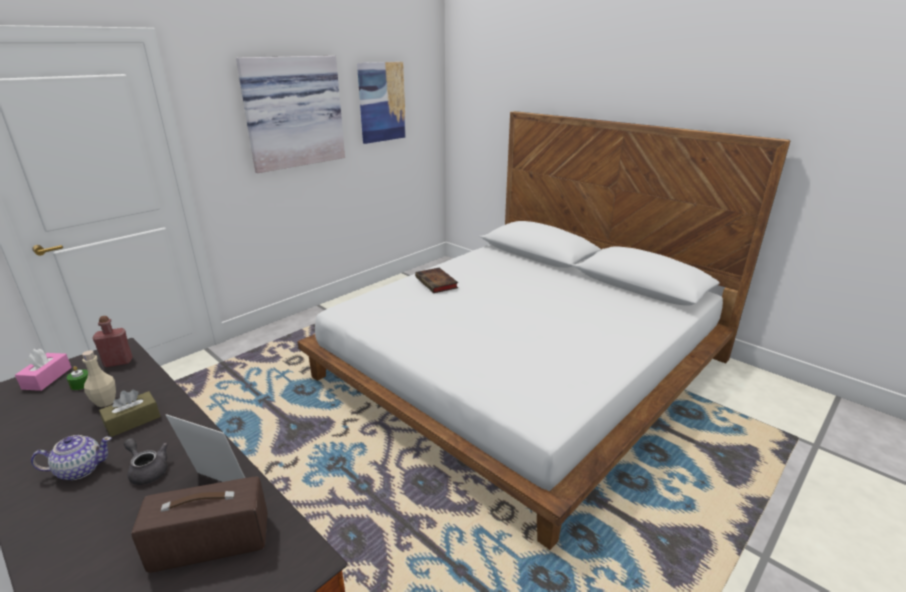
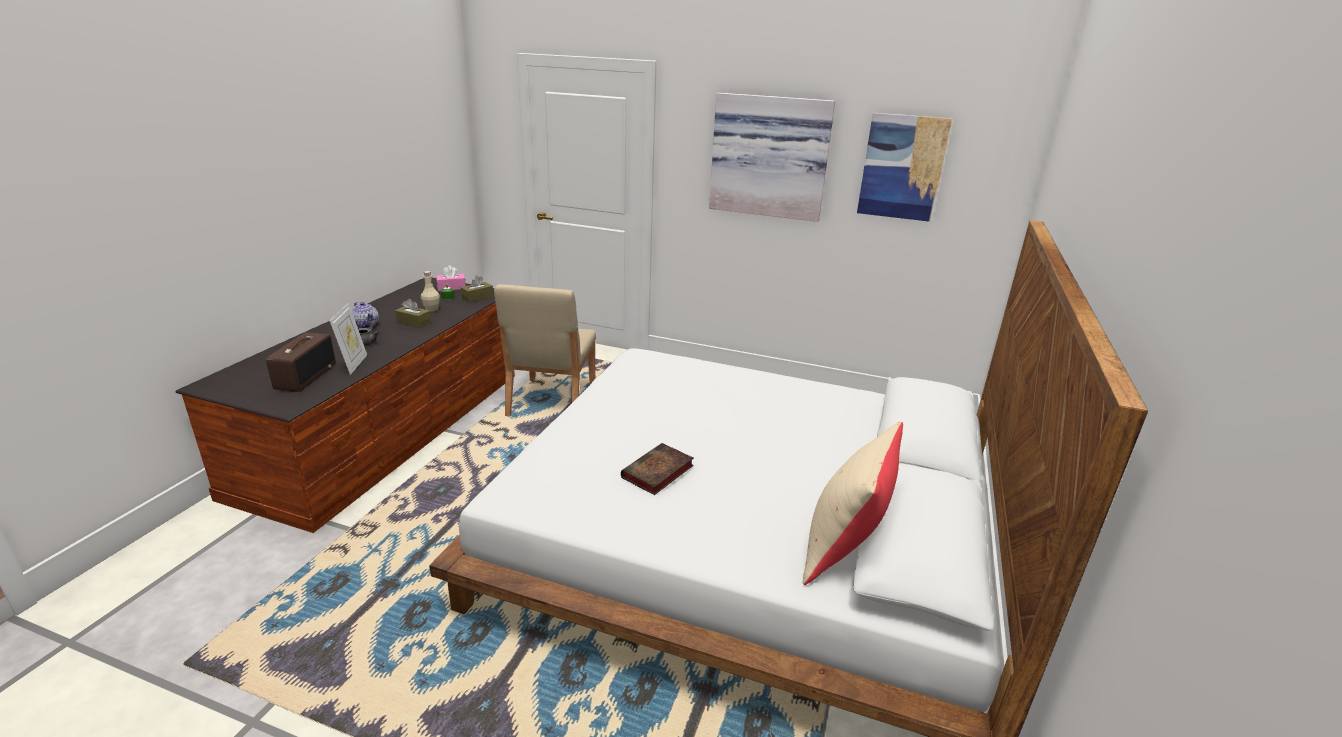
camera: 65 degrees right, 0 degrees up
(118, 362) = (477, 297): red bottle -> brown tissue box
(209, 544) = (305, 376): radio -> radio turned 45 degrees clockwise
(248, 420) = (551, 401): none -> beige chair
(437, 283) = (737, 384): book -> book (657, 473)
(638, 302) = (844, 547): none -> beige pillow

